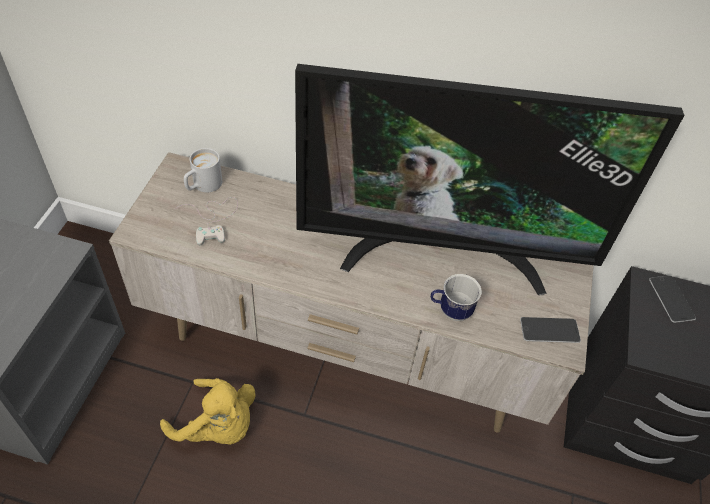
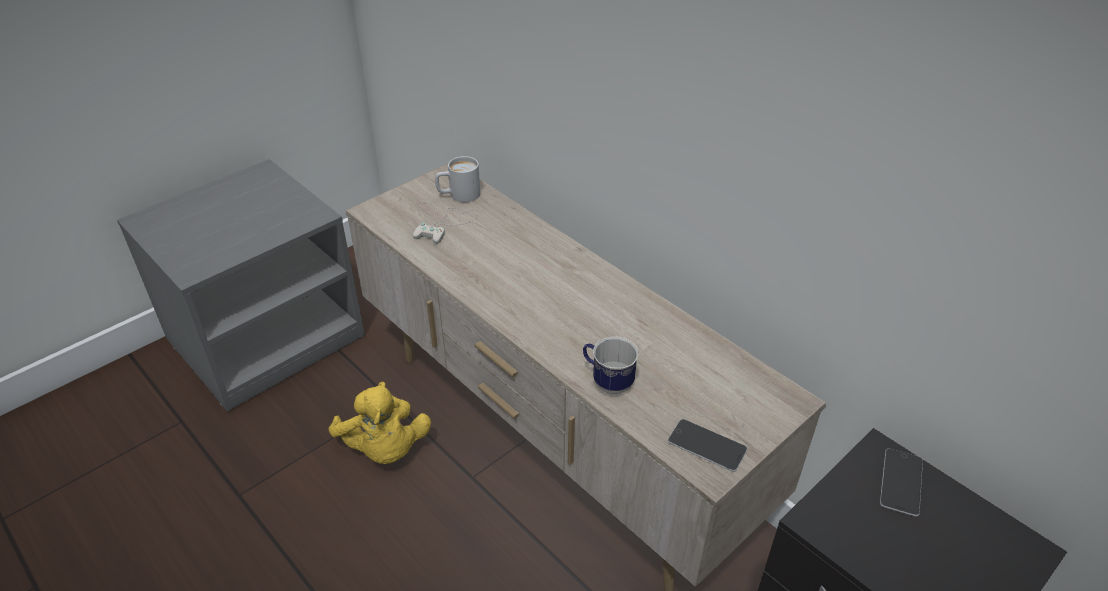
camera: 35 degrees right, 10 degrees down
(443, 253) = (646, 329): television -> none

